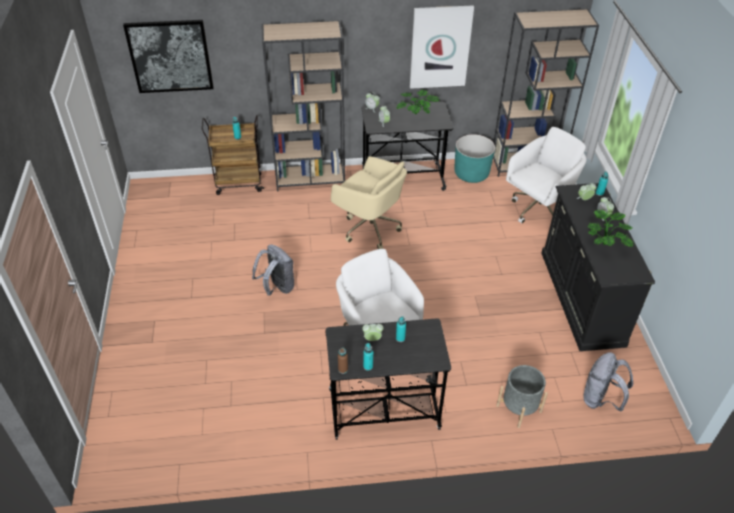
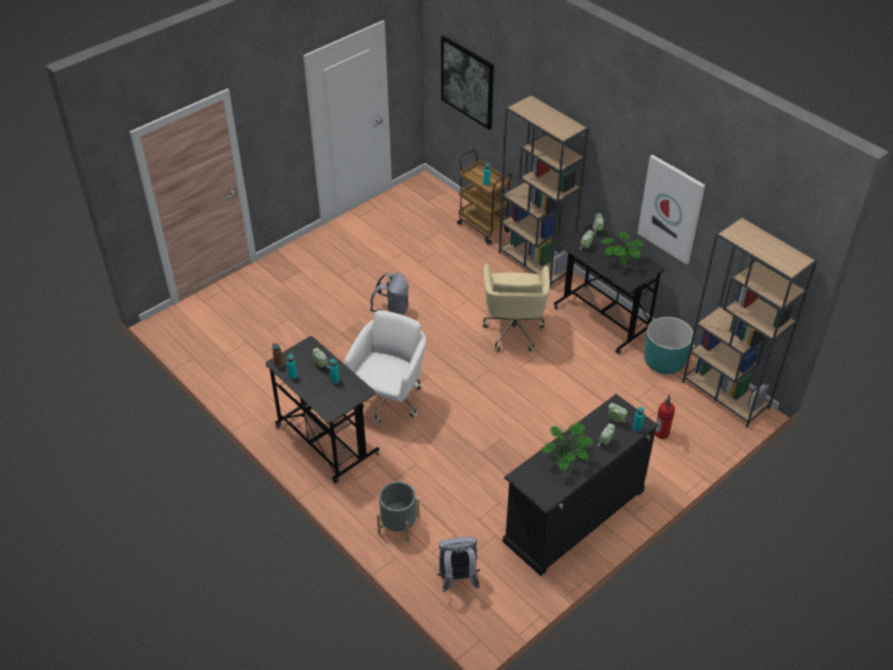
camera: 55 degrees right, 0 degrees up
(537, 212) = (661, 433): white office chair -> fire extinguisher

